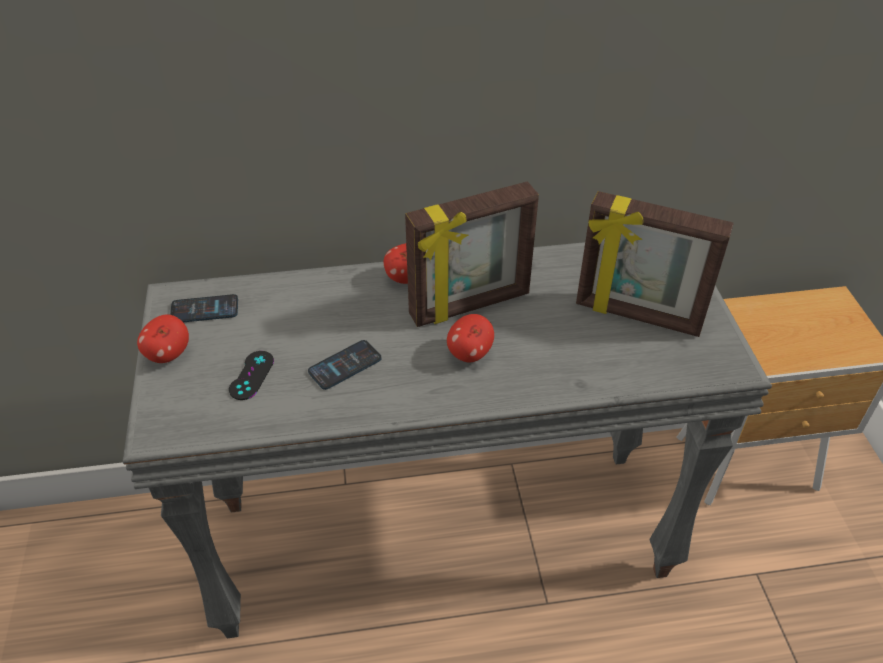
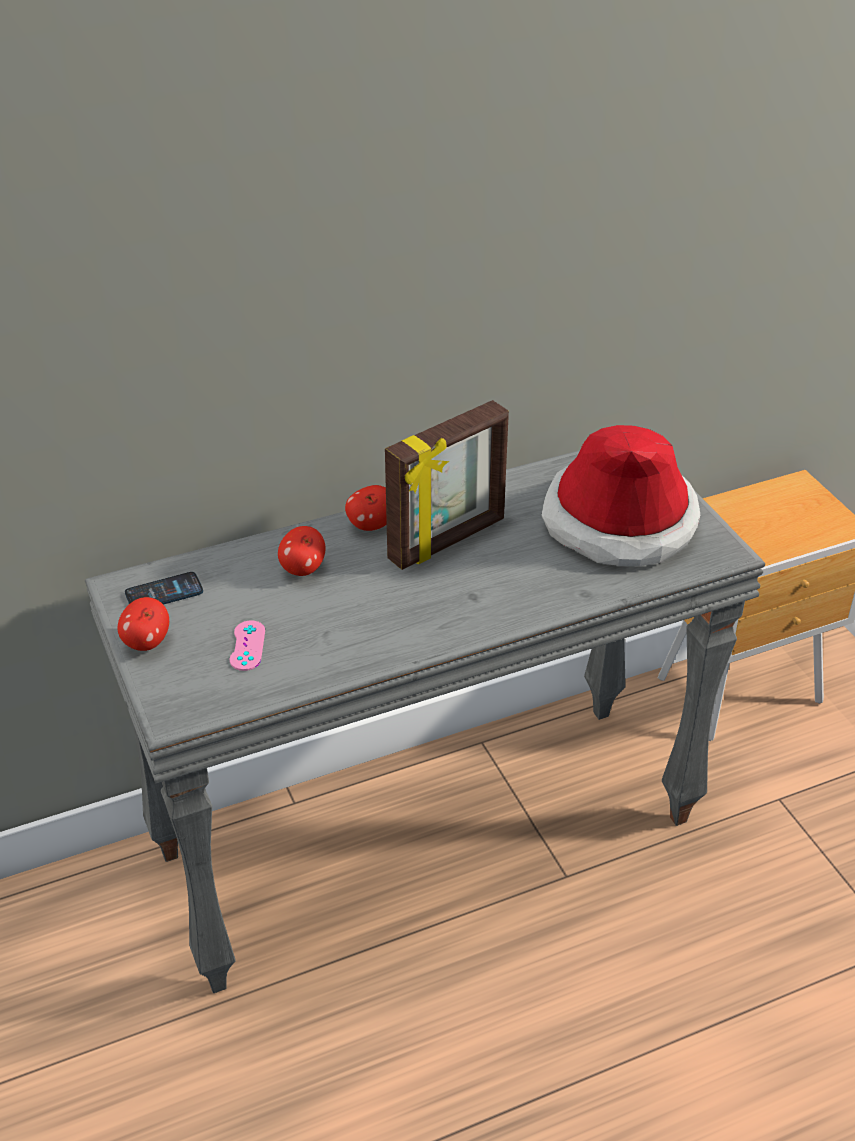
camera: 15 degrees left, 5 degrees down
(251, 375) = (247, 646): black game controller -> pink game controller
(345, 365) = (342, 619): phone -> none
(469, 353) = (465, 586): apple -> apple (302, 569)
(637, 316) = (619, 522): picture frame -> hat

